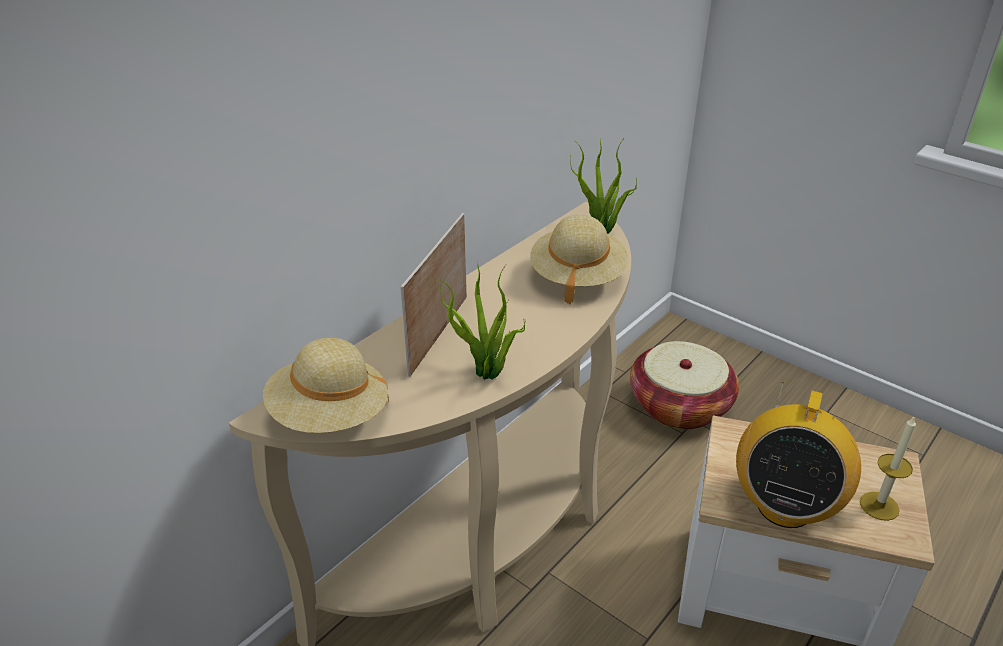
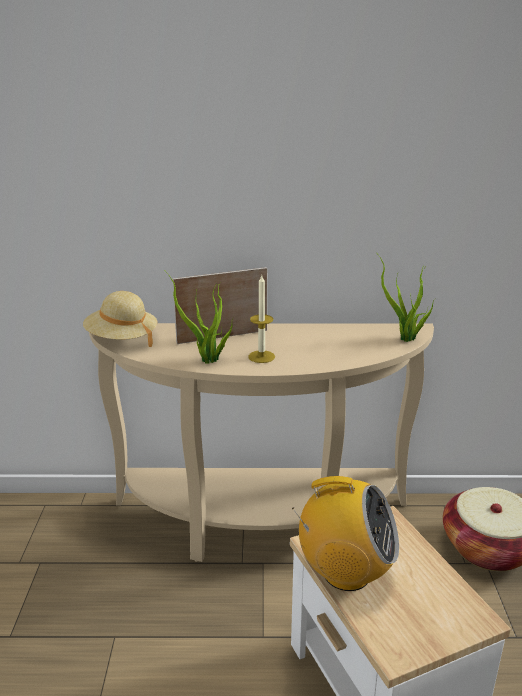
camera: 50 degrees right, 10 degrees down
(577, 277) = (342, 350): beige hat -> none
(784, 506) = (345, 573): radio -> radio turned 150 degrees counterclockwise
(879, 506) = (412, 624): candle -> candle (261, 356)

